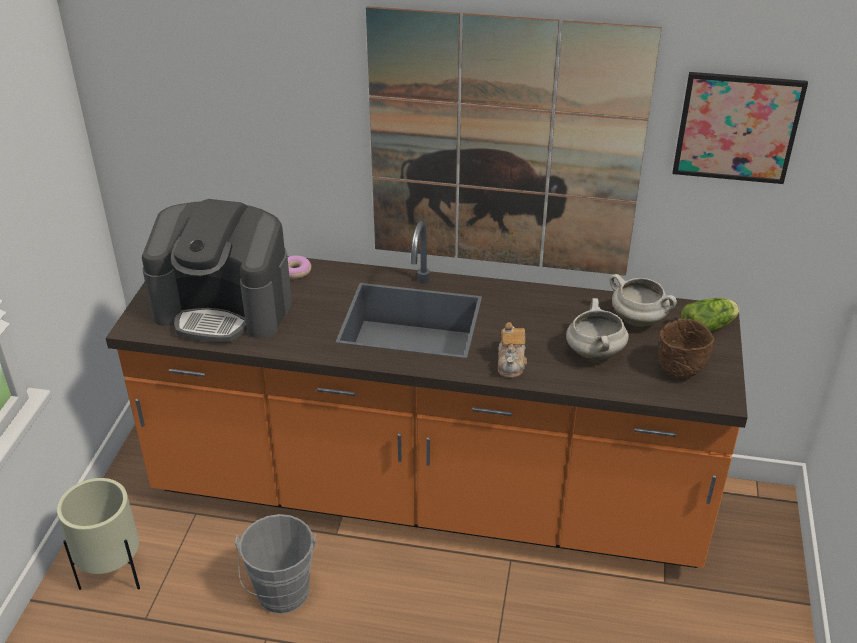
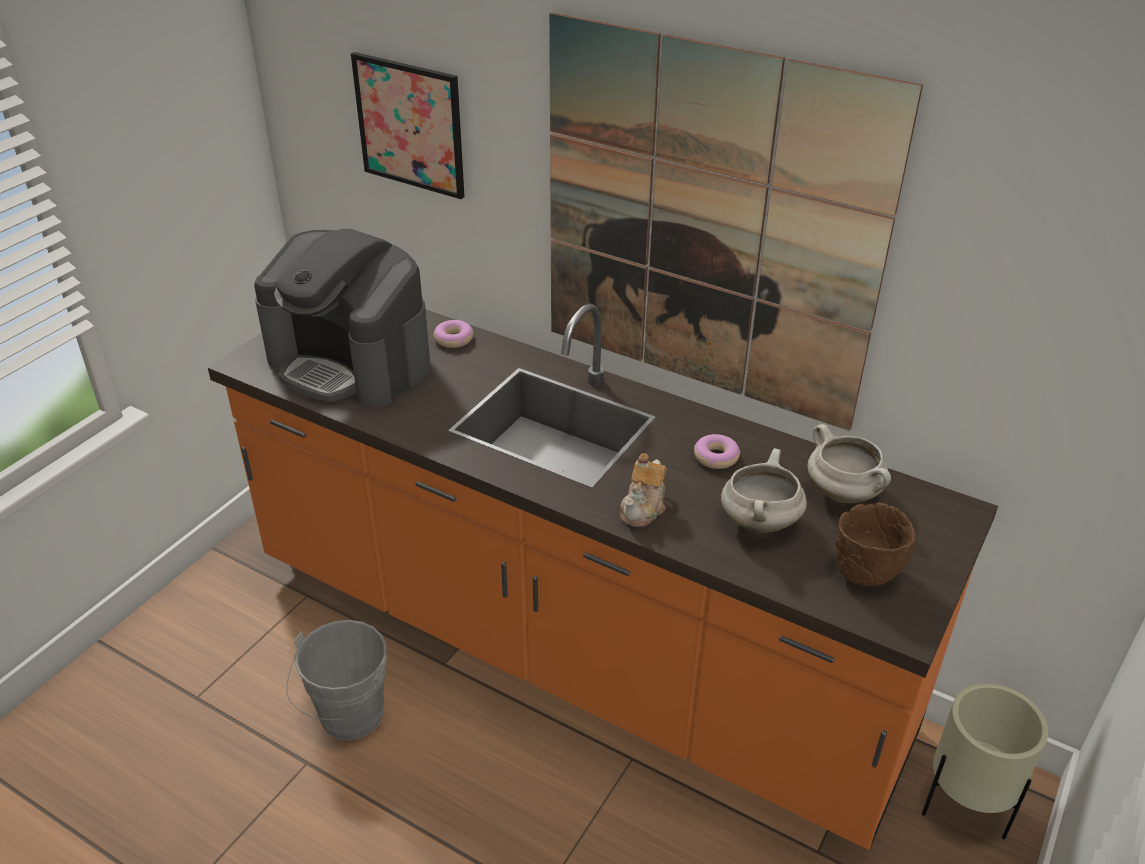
camera: 20 degrees right, 0 degrees up
(112, 575) = (189, 638): beige planter -> beige planter (964, 807)
(540, 315) = (716, 457): none -> donut
(709, 327) = (938, 526): lettuce -> none
(737, 128) = (1021, 250): picture -> picture (410, 125)

